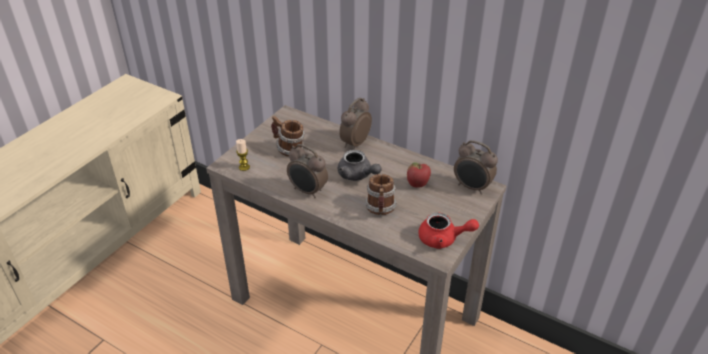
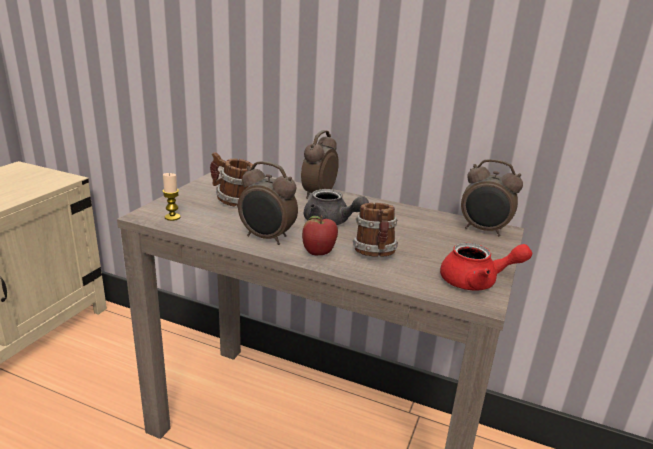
camera: 10 degrees left, 15 degrees down
(417, 185) = (414, 229): apple -> apple (319, 253)

